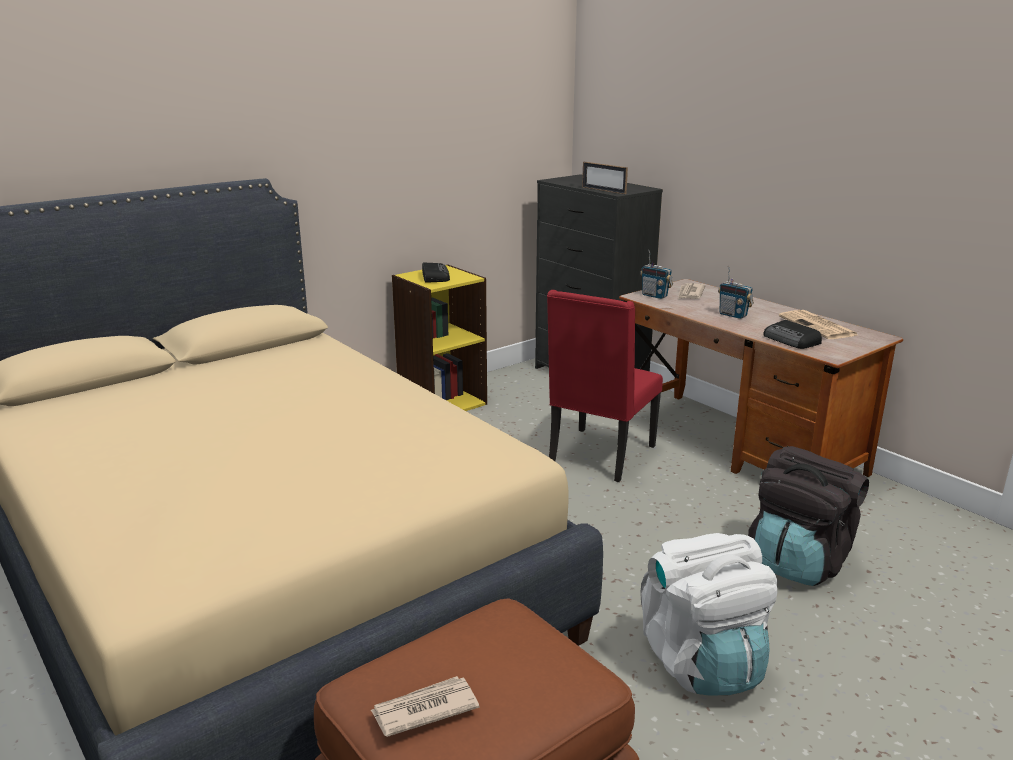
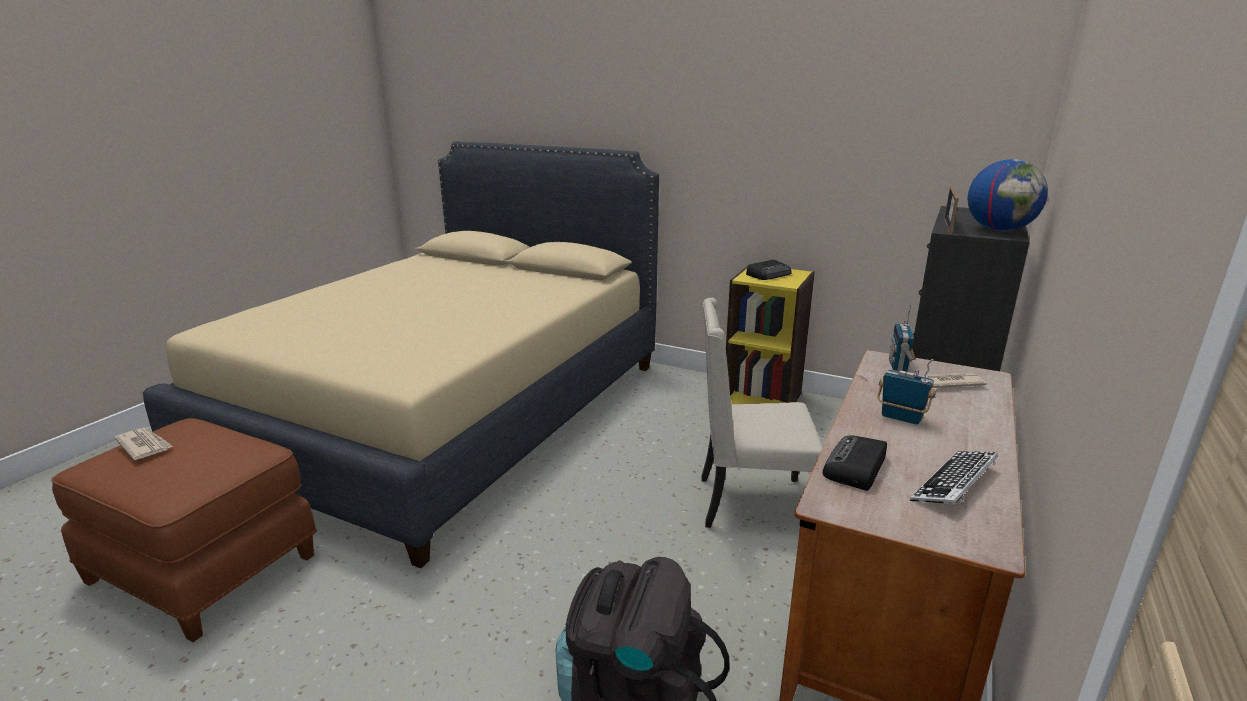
camera: 65 degrees right, 0 degrees up
(600, 456) = (750, 504): red chair -> beige chair
(628, 186) = (999, 230): none -> globe
(702, 661) = (408, 648): white backpack -> none
(733, 315) = (901, 418): radio -> radio turned 105 degrees clockwise
(818, 326) = (954, 484): newspaper -> keyboard

